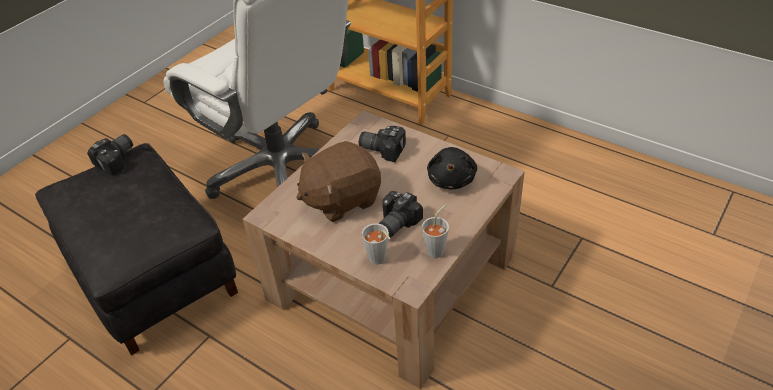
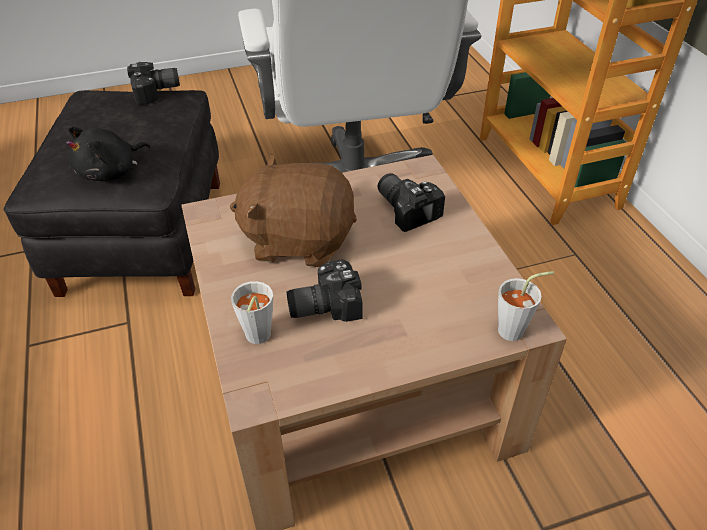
camera: 35 degrees right, 0 degrees up
(438, 249) = (338, 371): grey cup -> grey cup (516, 330)
(451, 179) = (452, 291): black plush toy -> black plush toy (111, 172)

